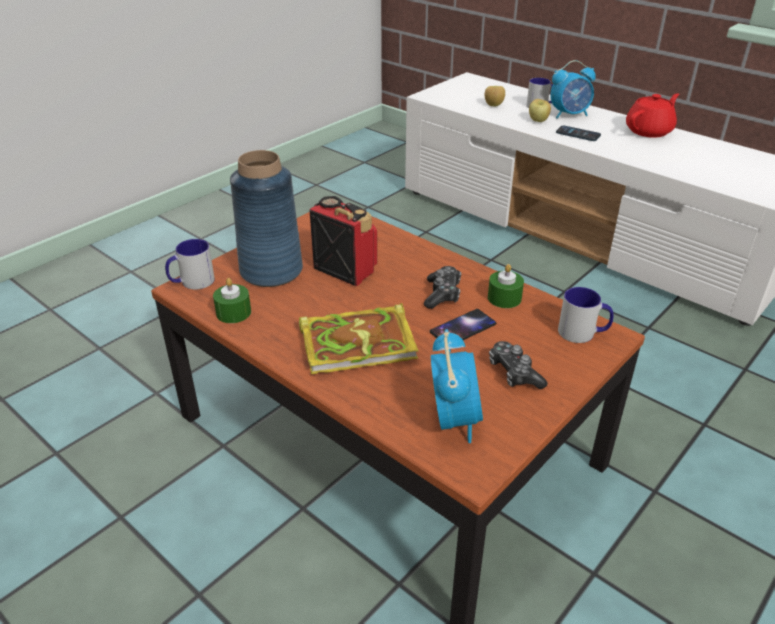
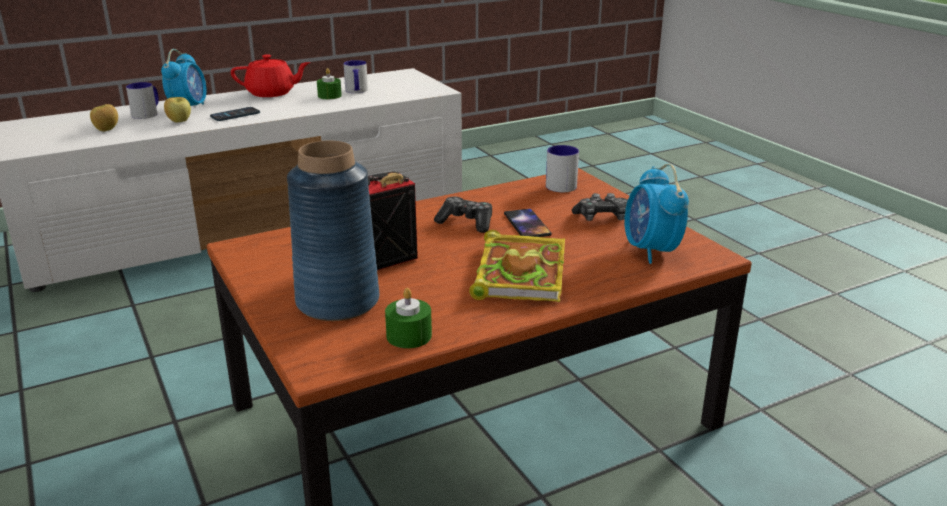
camera: 70 degrees left, 10 degrees down
(192, 282) = (311, 359): mug -> mug (356, 91)
(454, 419) = (651, 251): alarm clock -> alarm clock turned 120 degrees counterclockwise
(504, 298) = (493, 200): green candle -> green candle (329, 96)
(649, 131) = (272, 93): red teapot -> red teapot turned 105 degrees clockwise

